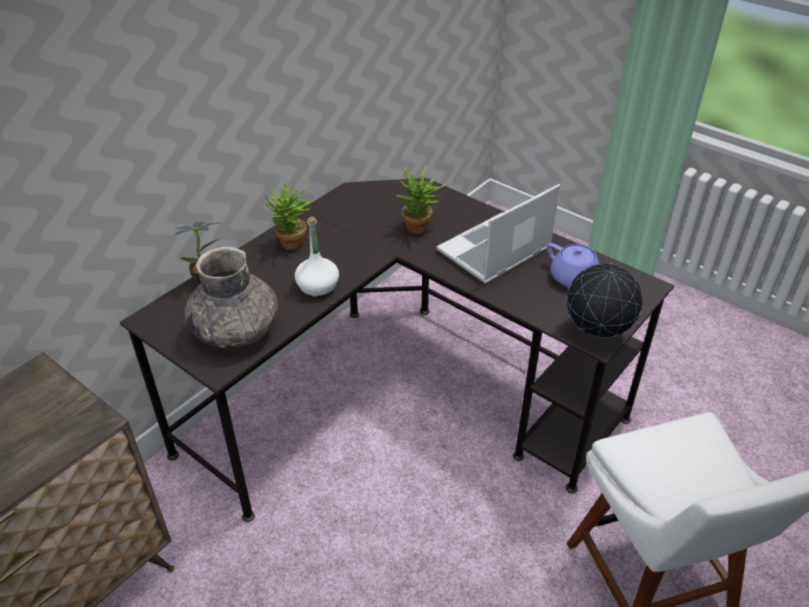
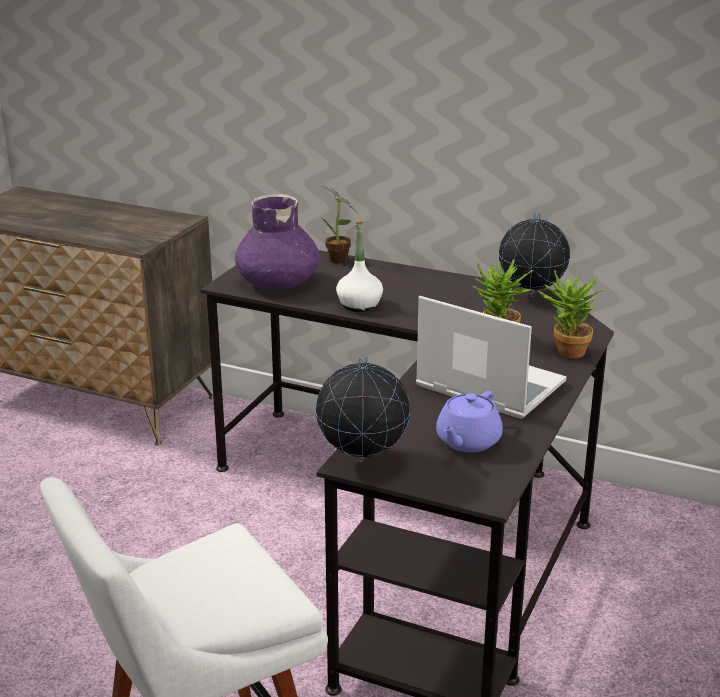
camera: 75 degrees right, 15 degrees down
(236, 330) = (278, 282): grey vase -> purple vase
(292, 246) = (417, 284): potted plant -> potted plant (566, 353)
(349, 196) = (530, 296): none -> globe

